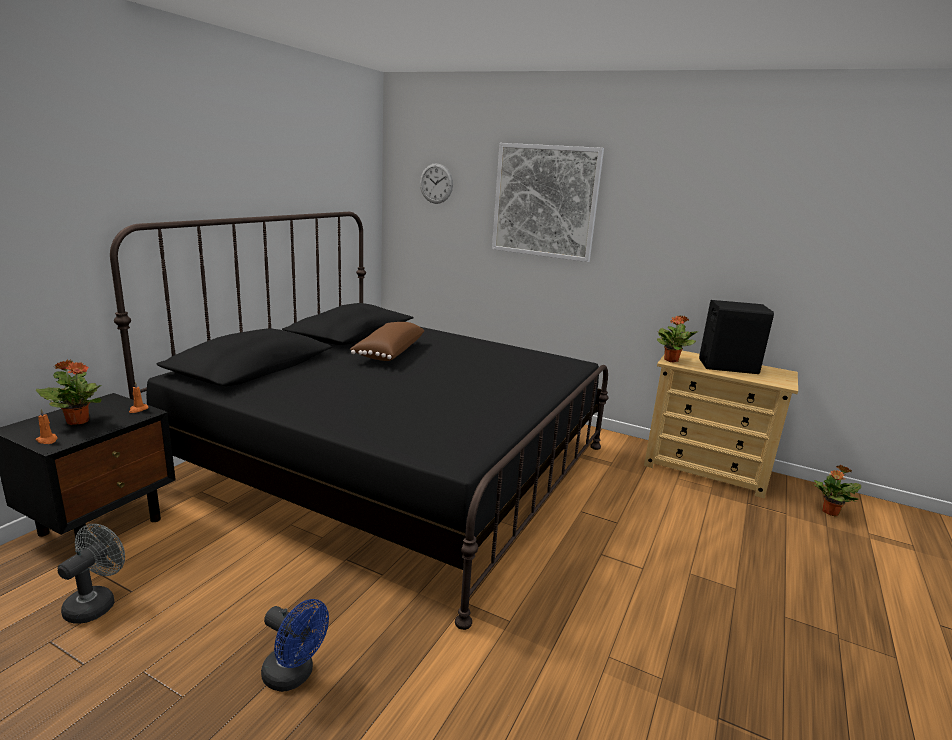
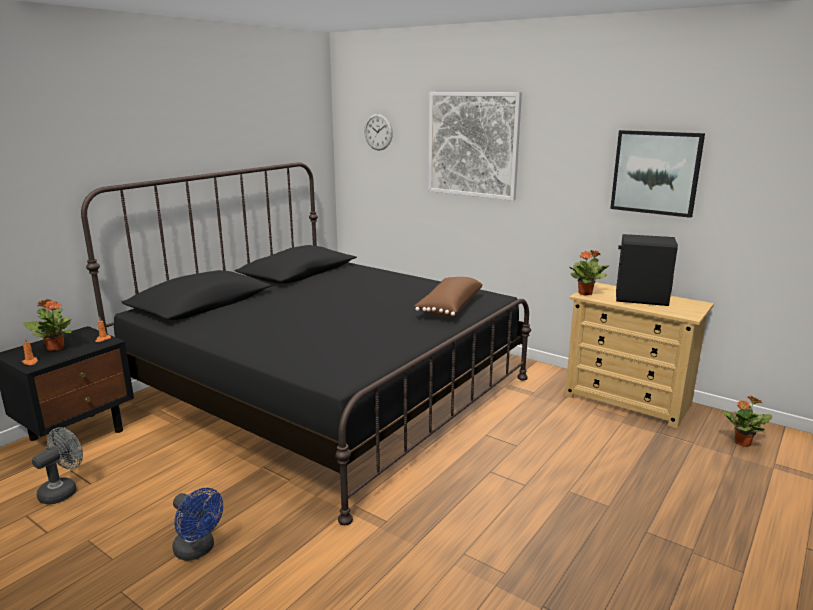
camera: 10 degrees right, 0 degrees up
(388, 352) = (322, 289): brown pillow -> brown pillow (448, 307)
(745, 238) = (656, 172): none -> picture

